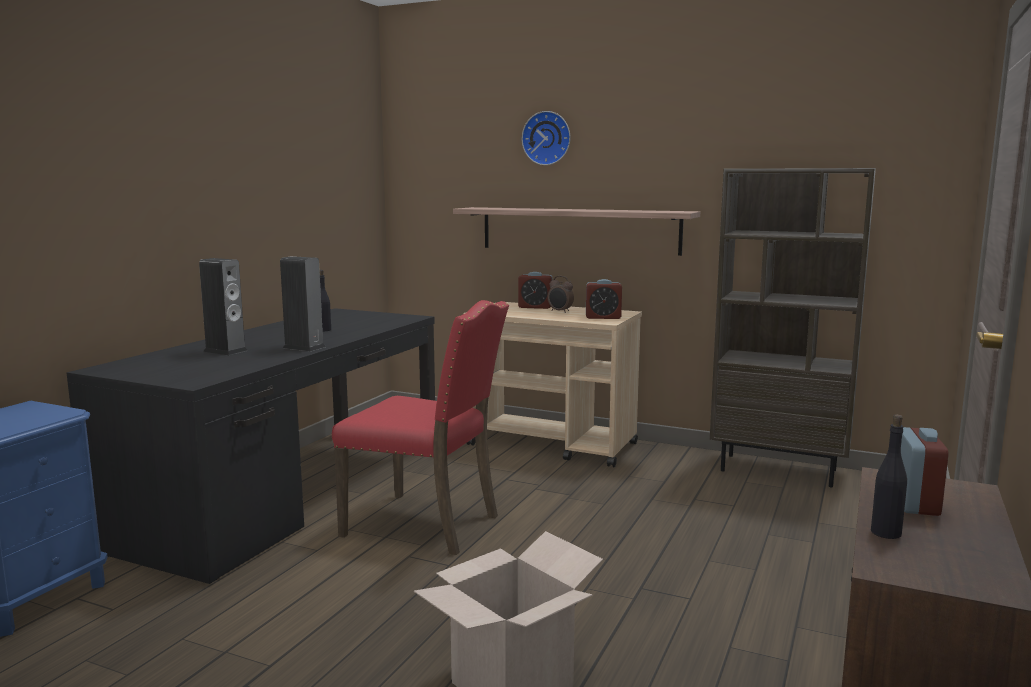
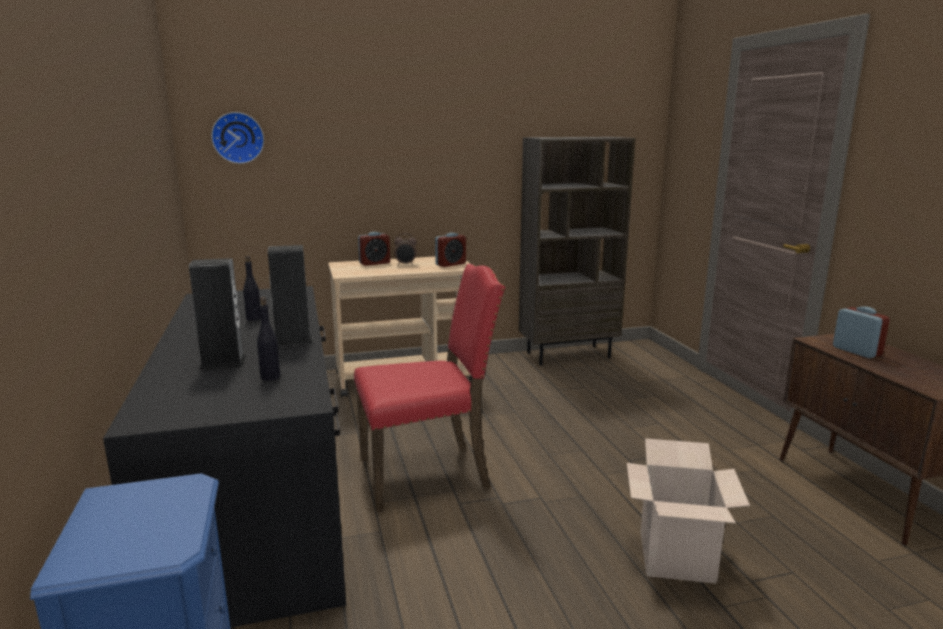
camera: 40 degrees left, 5 degrees up
(547, 138) = (363, 109): wall clock -> wall clock (238, 138)
(578, 230) = (397, 191): shelf -> none
(886, 532) = (889, 371): black bottle -> black bottle (270, 377)

